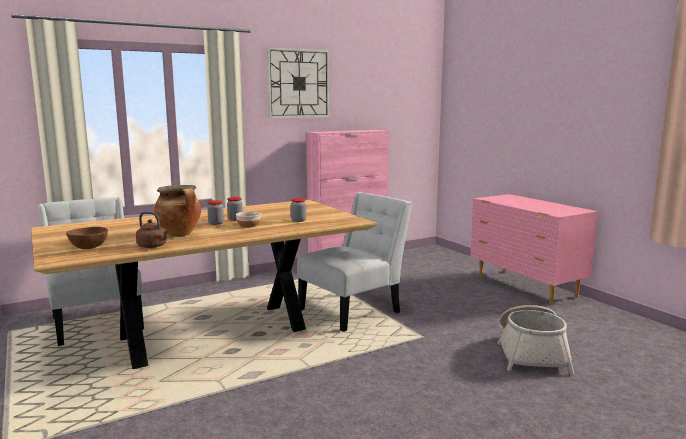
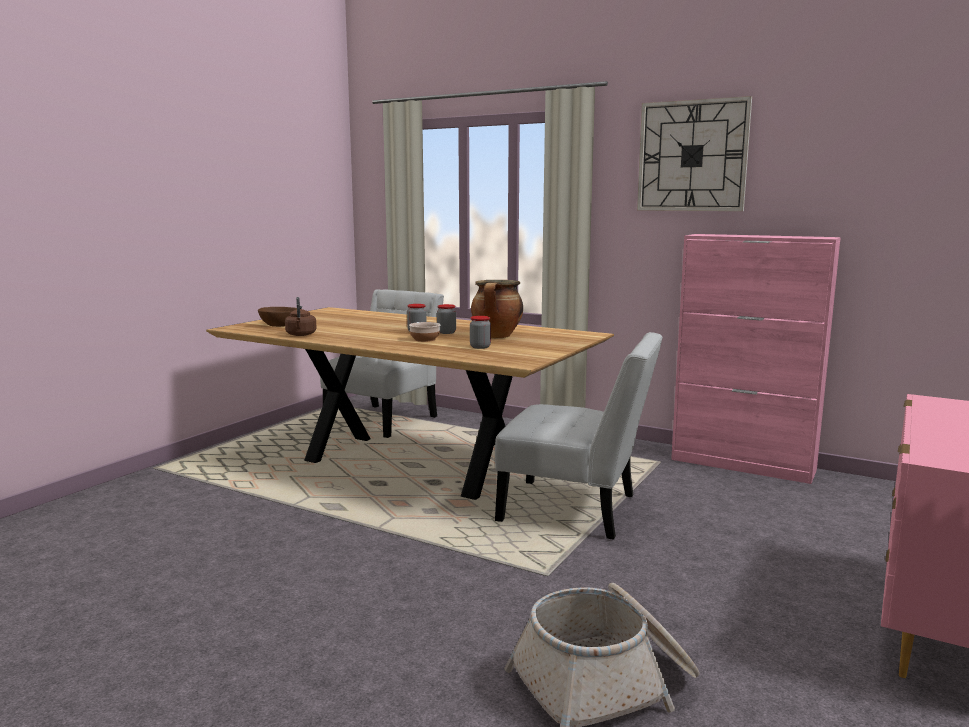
camera: 60 degrees right, 0 degrees up
(180, 234) = (354, 332): cooking pot -> cooking pot (497, 336)

